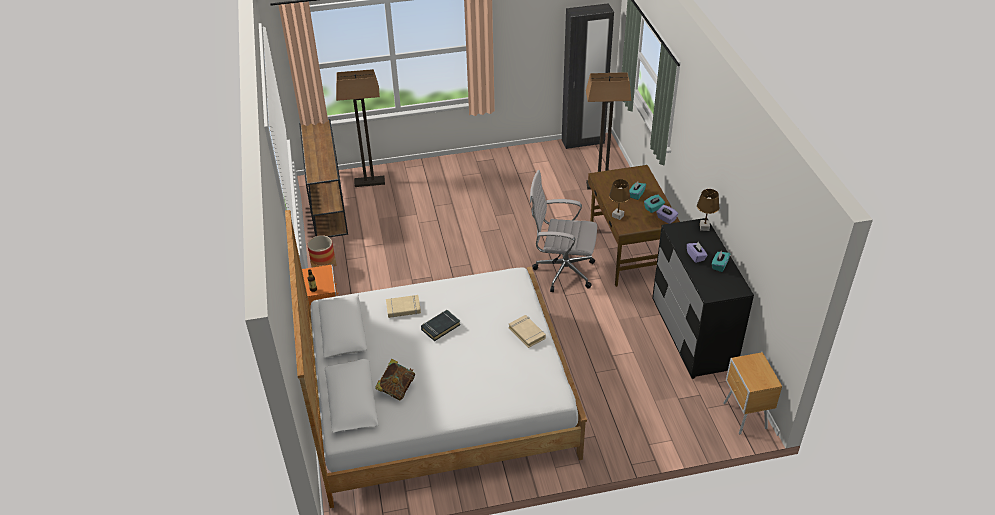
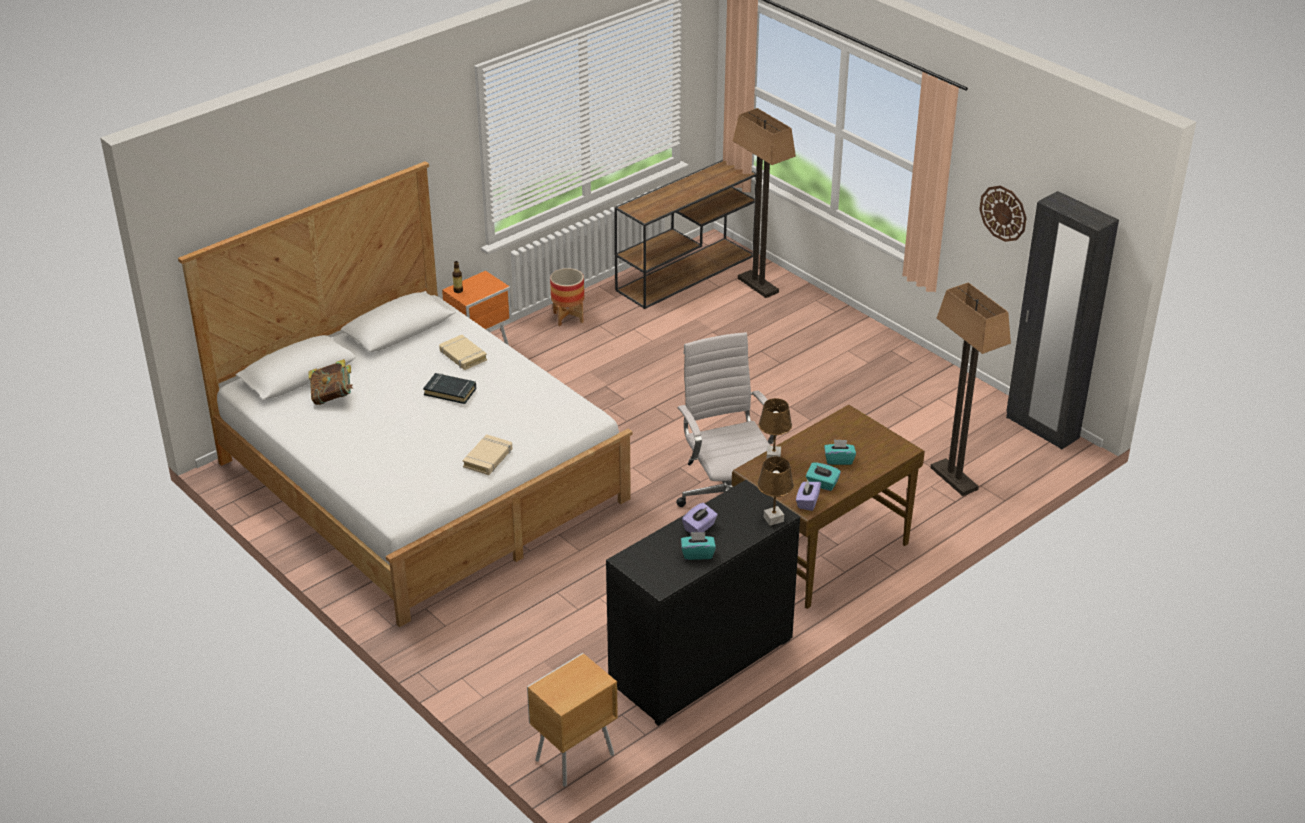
camera: 60 degrees right, 5 degrees down
(529, 41) = (1003, 213): none -> wall clock

